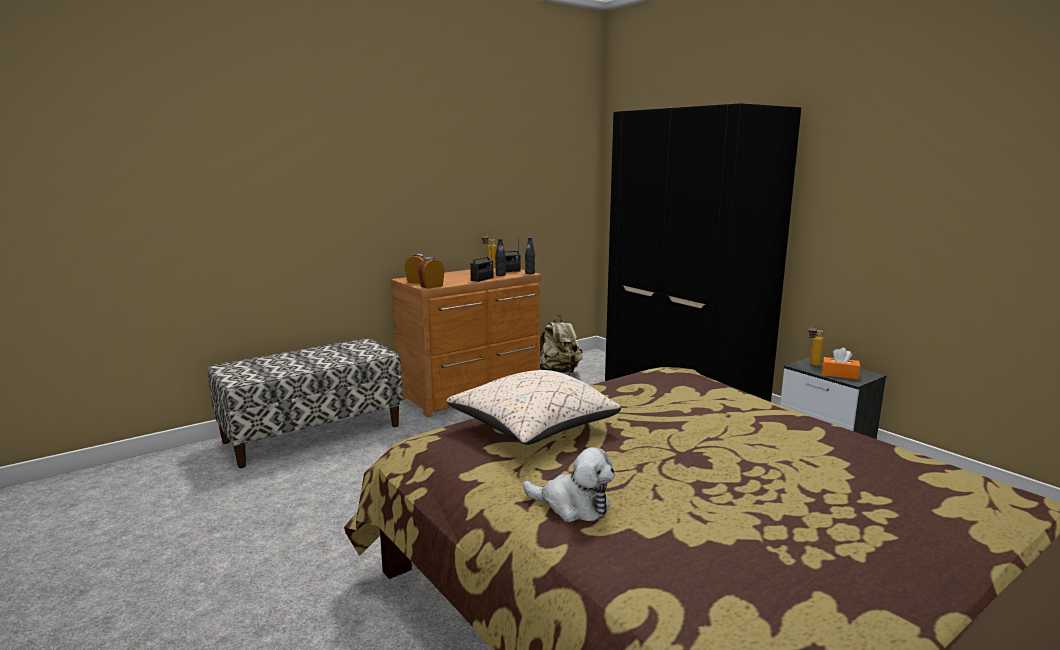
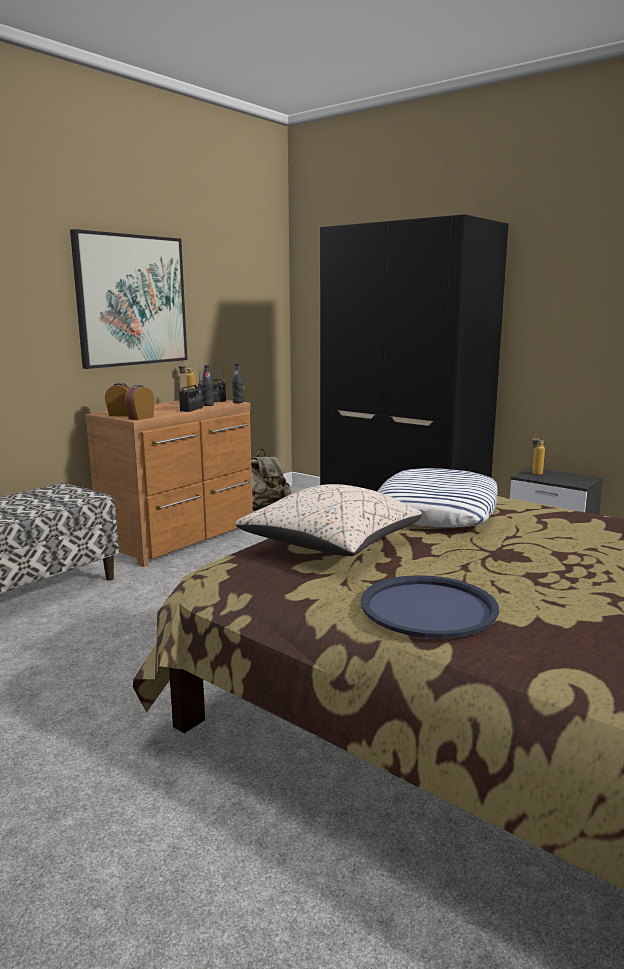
camera: 15 degrees left, 0 degrees up
(439, 179) = (131, 300): none -> picture
(573, 505) = (428, 608): plush toy -> blue tray
(660, 400) = (437, 510): none -> pillow
(839, 374) = (564, 480): orange tissue box -> none

